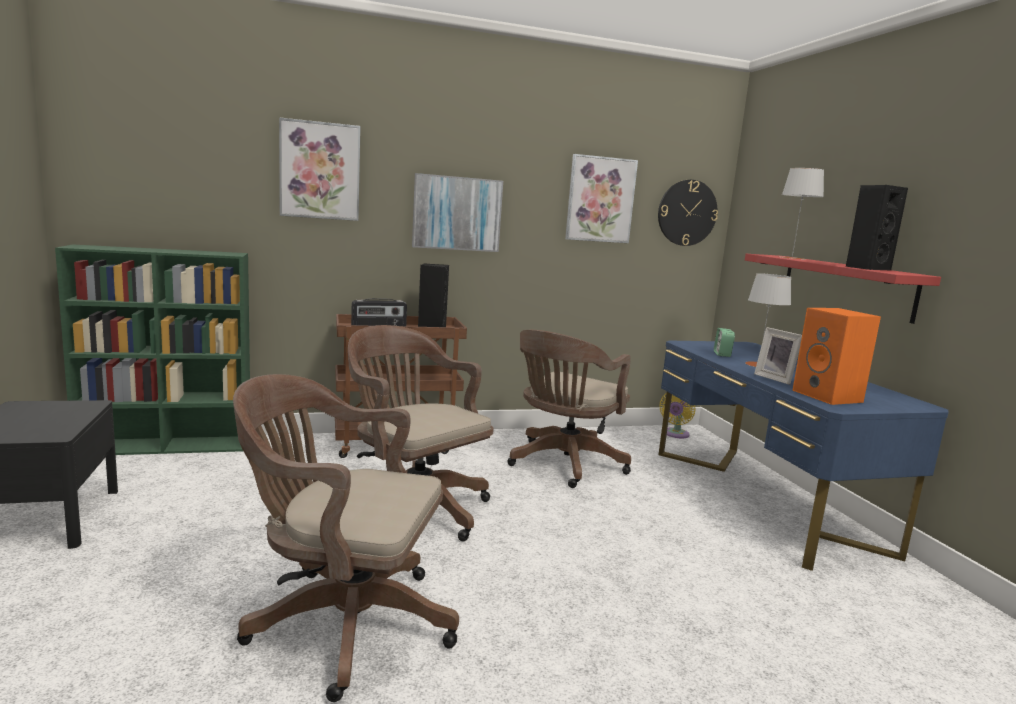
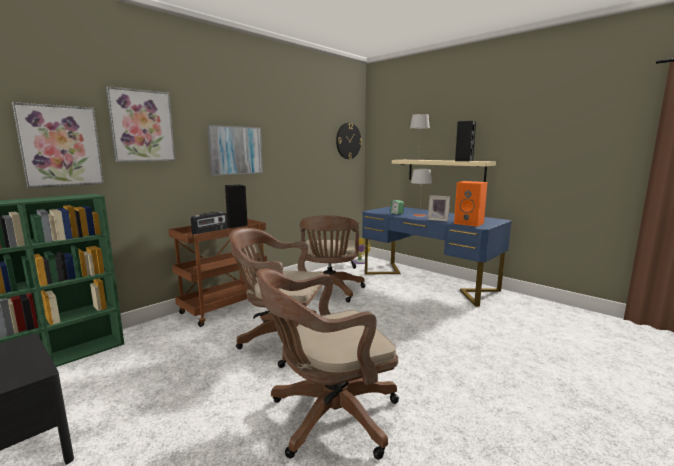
camera: 30 degrees left, 0 degrees up
(600, 199) = (309, 136): picture -> picture (60, 146)
(845, 286) = (445, 171): red shelf -> beige shelf

